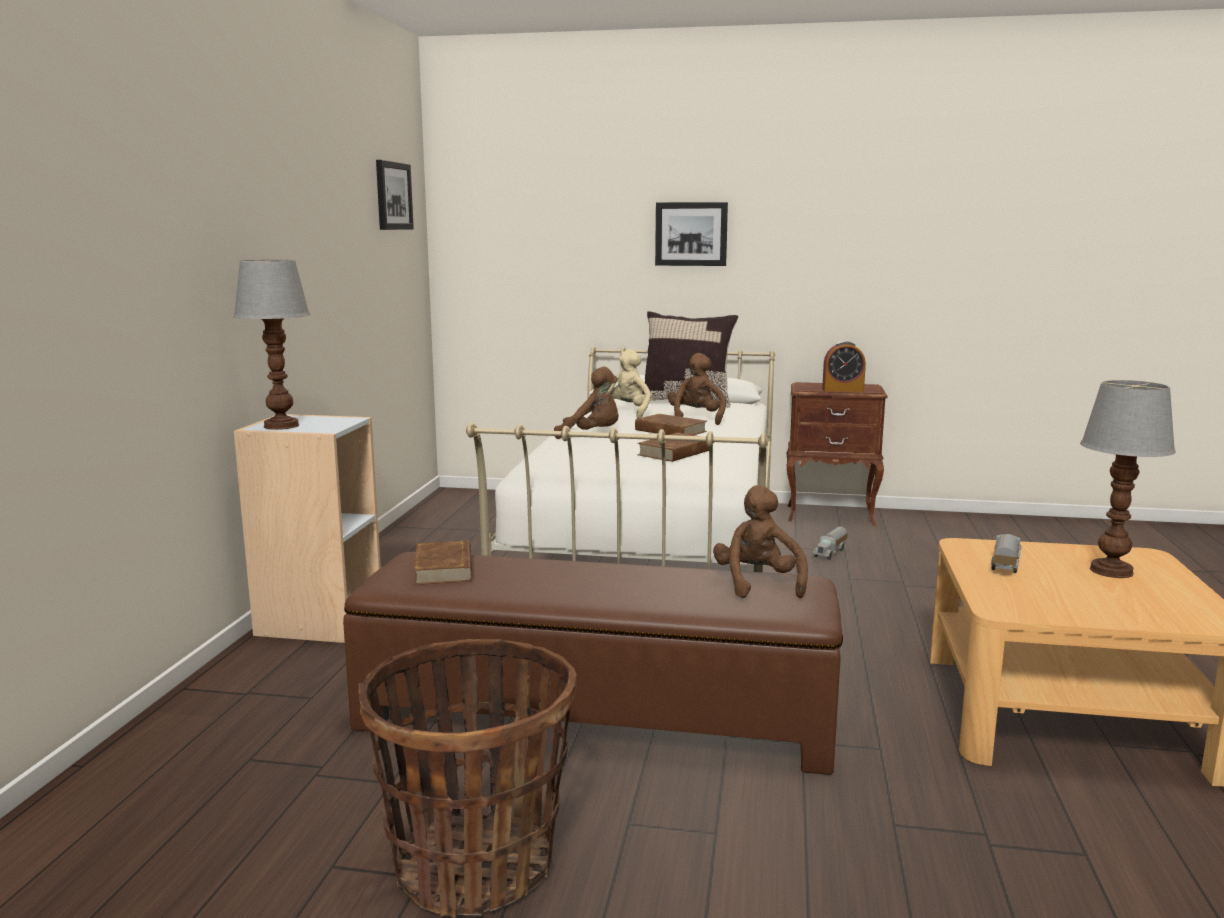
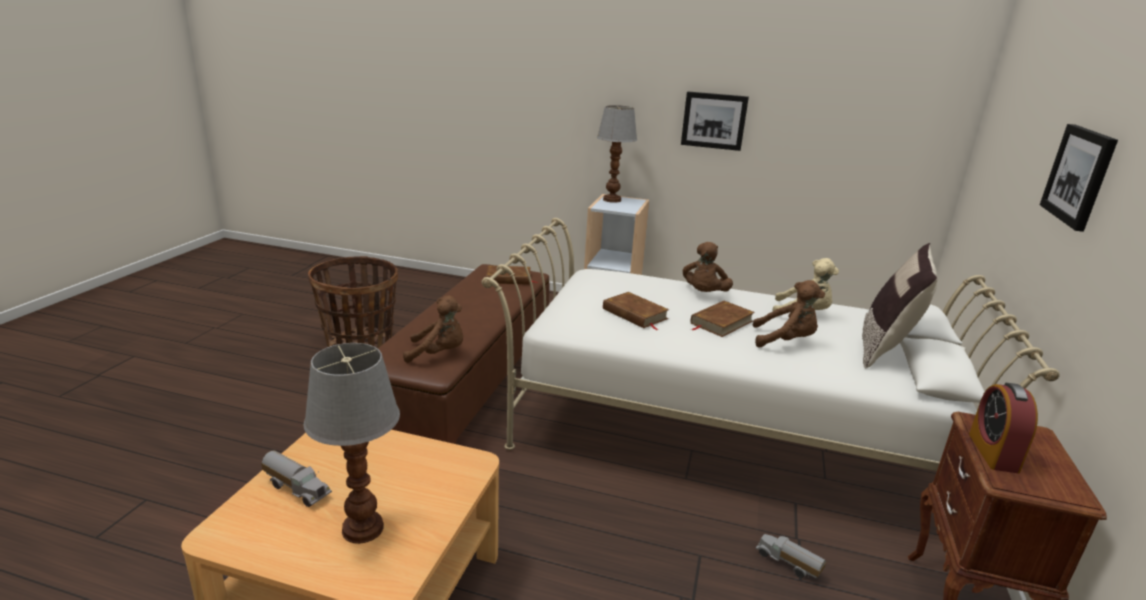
camera: 95 degrees right, 10 degrees up
(392, 196) = (894, 81): picture -> picture (714, 120)
(1004, 565) = (413, 466): toy truck -> toy truck (297, 489)

